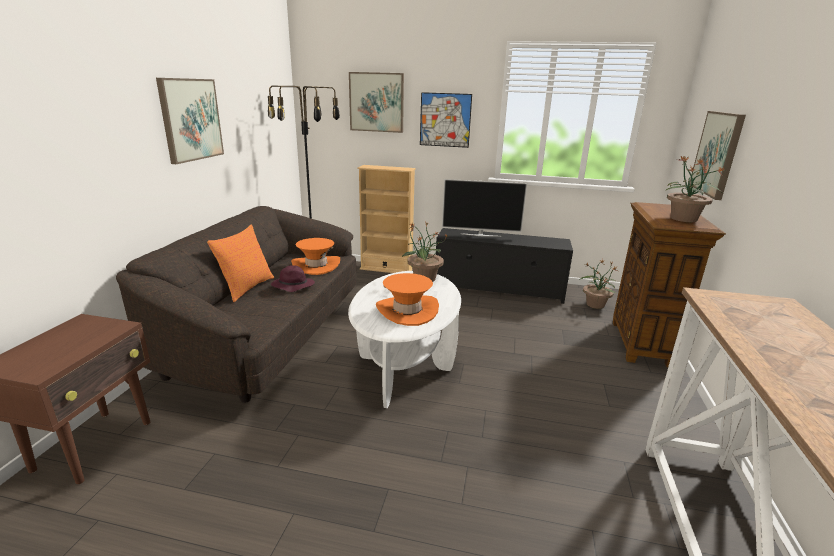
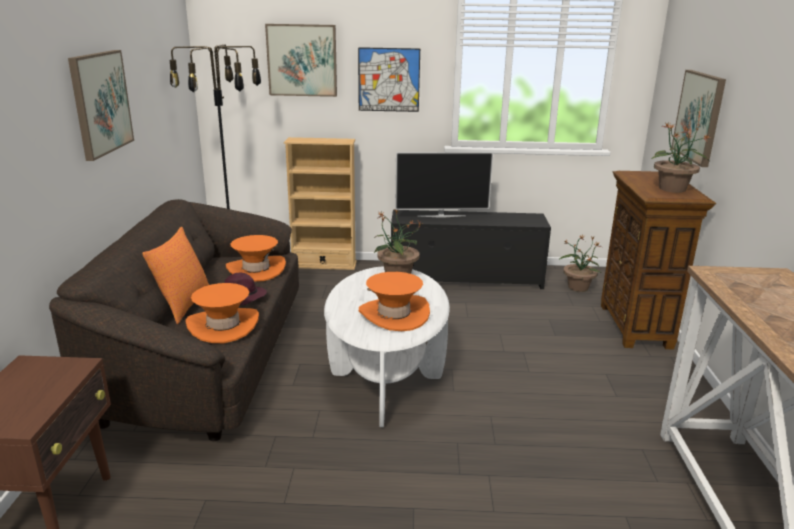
camera: 10 degrees left, 0 degrees up
(268, 307) = (223, 326): none -> orange hat

